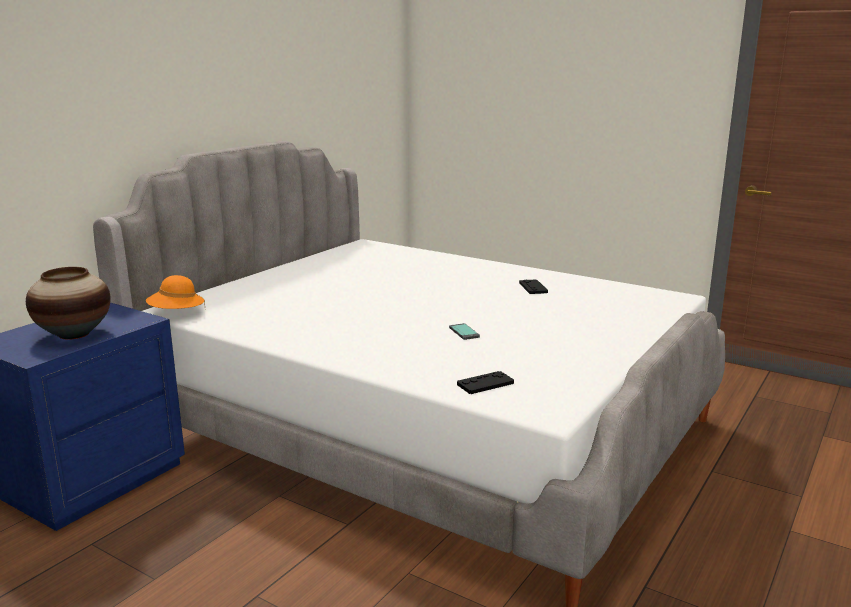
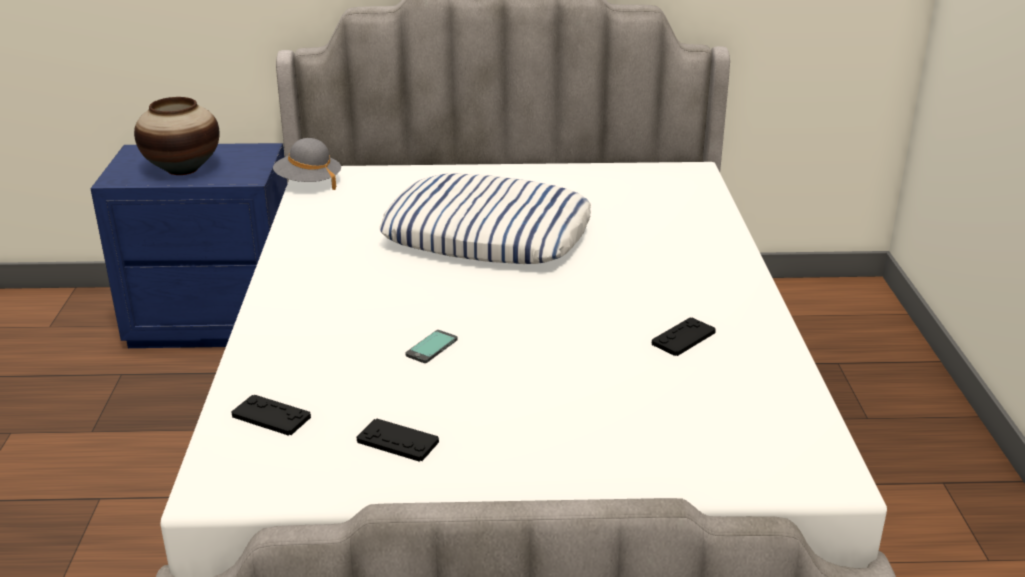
camera: 55 degrees right, 10 degrees up
(176, 314) = (308, 183): orange hat -> grey hat
(351, 292) = (488, 234): none -> pillow
(554, 360) = (397, 441): none -> black game controller

